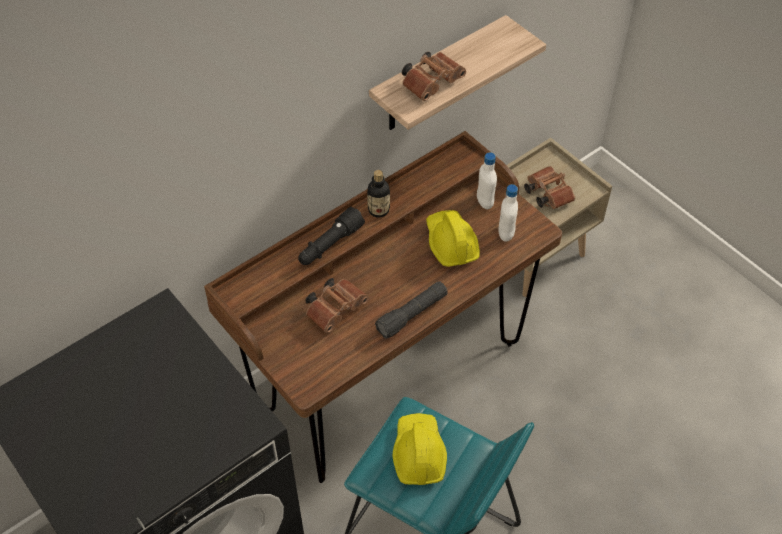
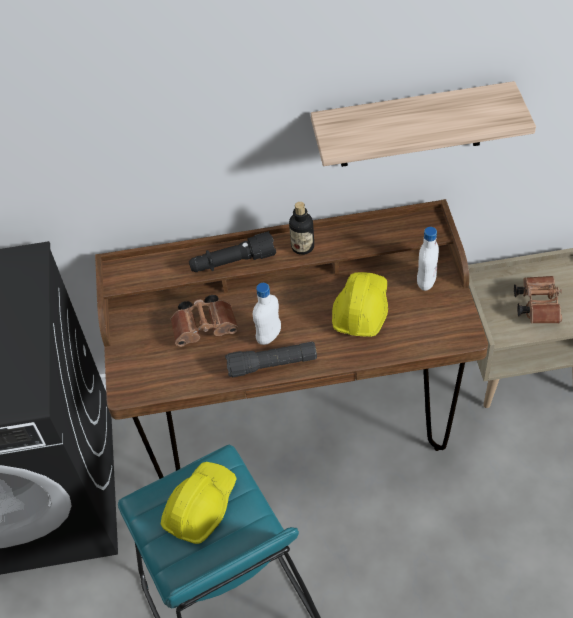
camera: 35 degrees right, 0 degrees up
(432, 83) = (379, 126): brown binoculars -> none
(506, 233) = (425, 323): white bottle -> white bottle (269, 336)

